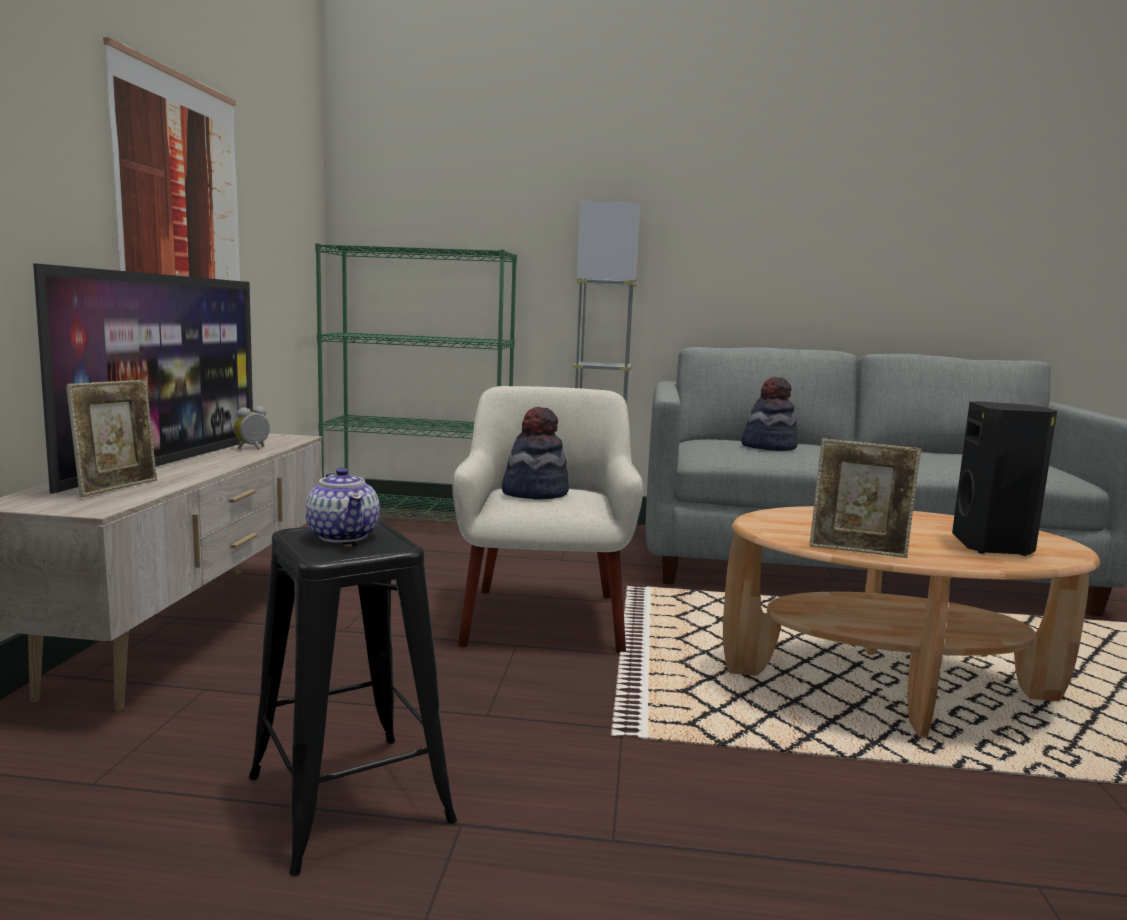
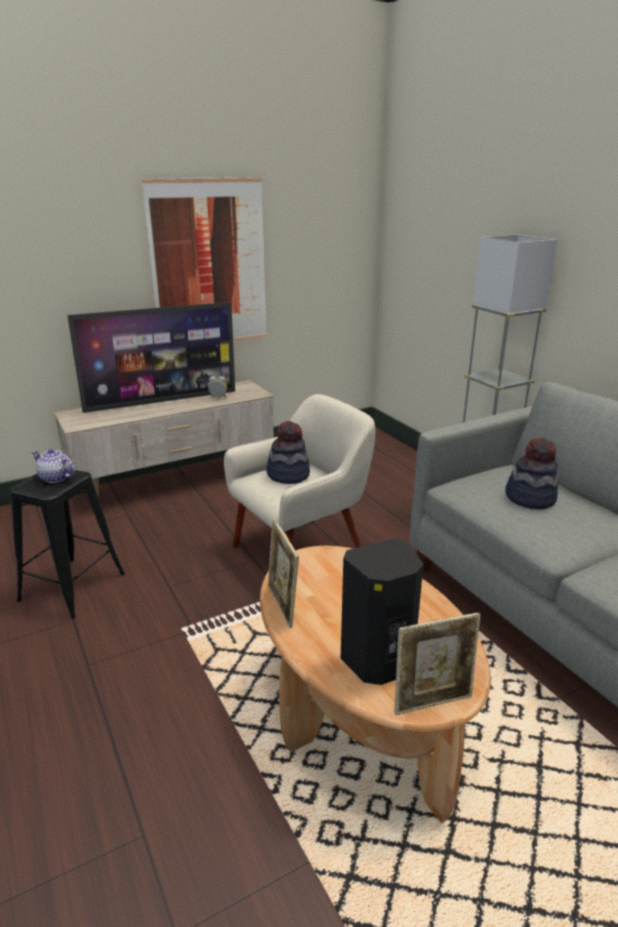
camera: 55 degrees right, 15 degrees up
(118, 488) = (109, 414): picture frame -> picture frame (432, 702)
(343, 535) = (55, 478): teapot -> teapot turned 90 degrees clockwise
(418, 520) = (389, 454): green bookcase -> none

